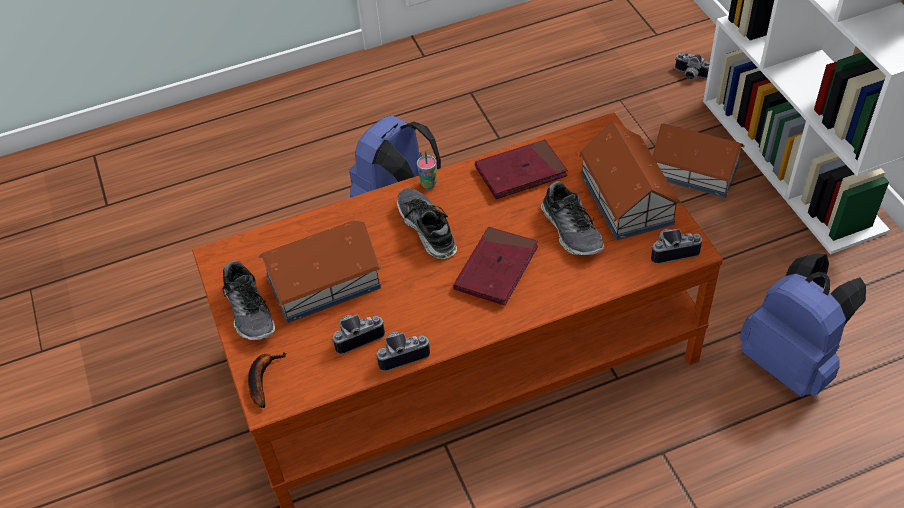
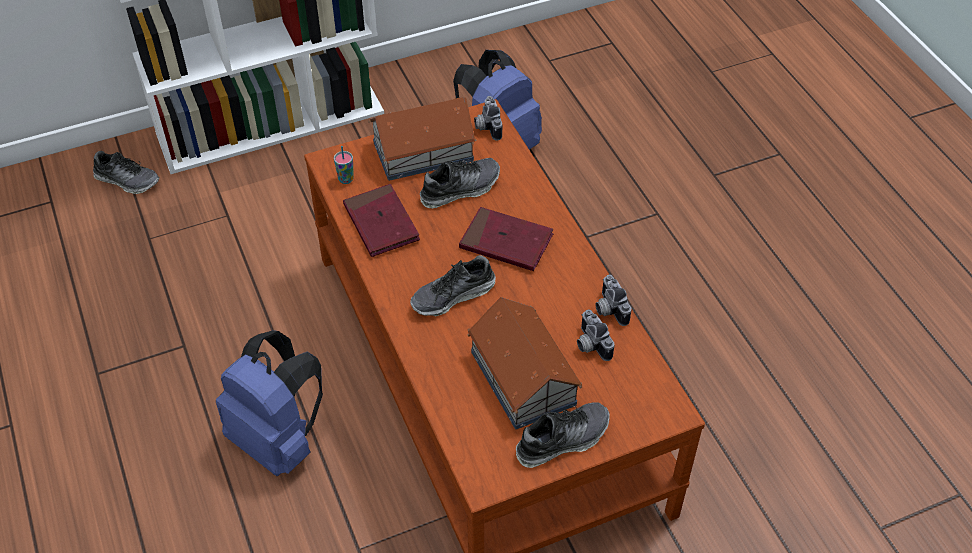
camera: 95 degrees left, 0 degrees up
(262, 379) = (646, 418): banana -> none
(428, 184) = (390, 296): cup -> cup (346, 179)
(690, 75) = (127, 180): camera -> shoe
(695, 171) = (268, 188): toy house -> none

